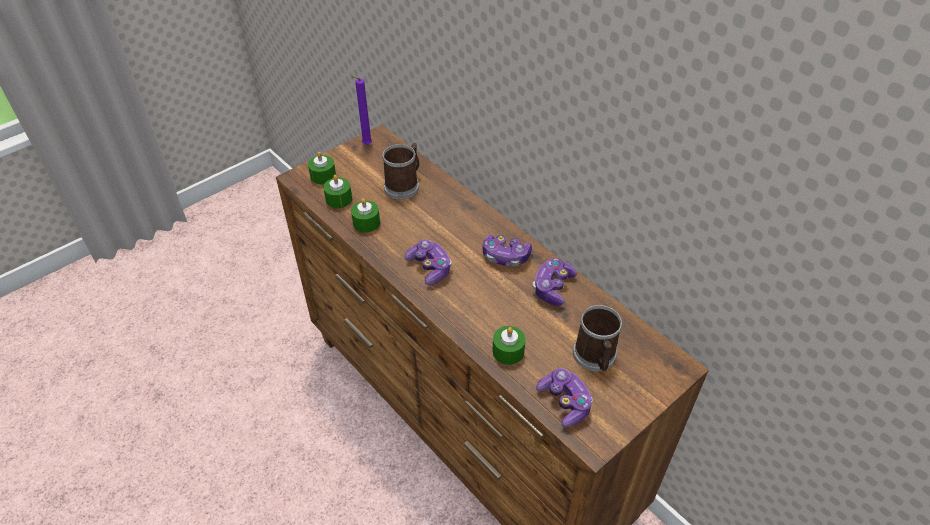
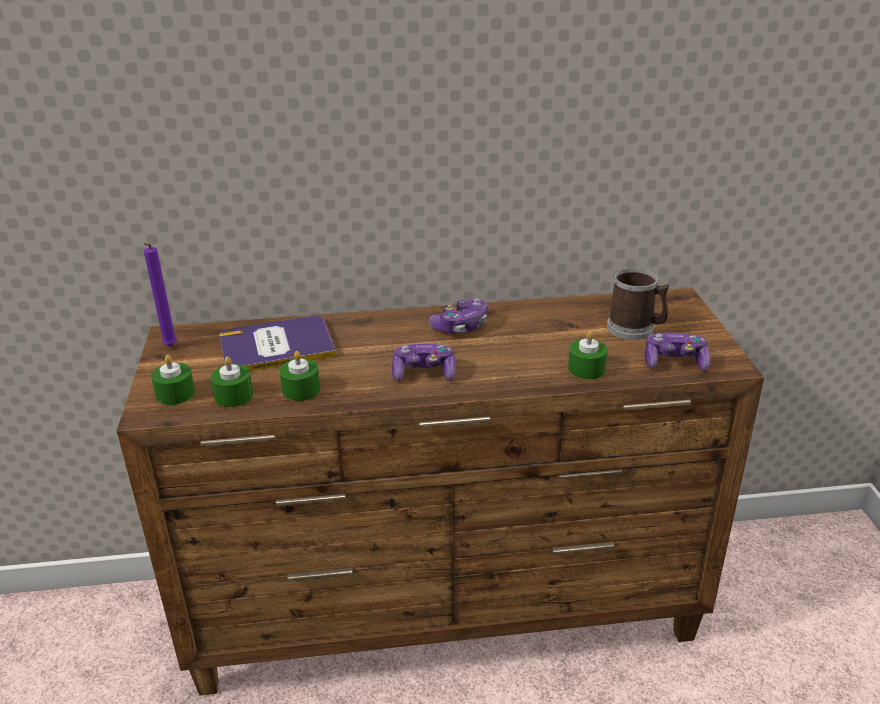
camera: 55 degrees left, 15 degrees down
(404, 185) = (276, 346): mug -> book
(552, 287) = (530, 318): game controller -> none

